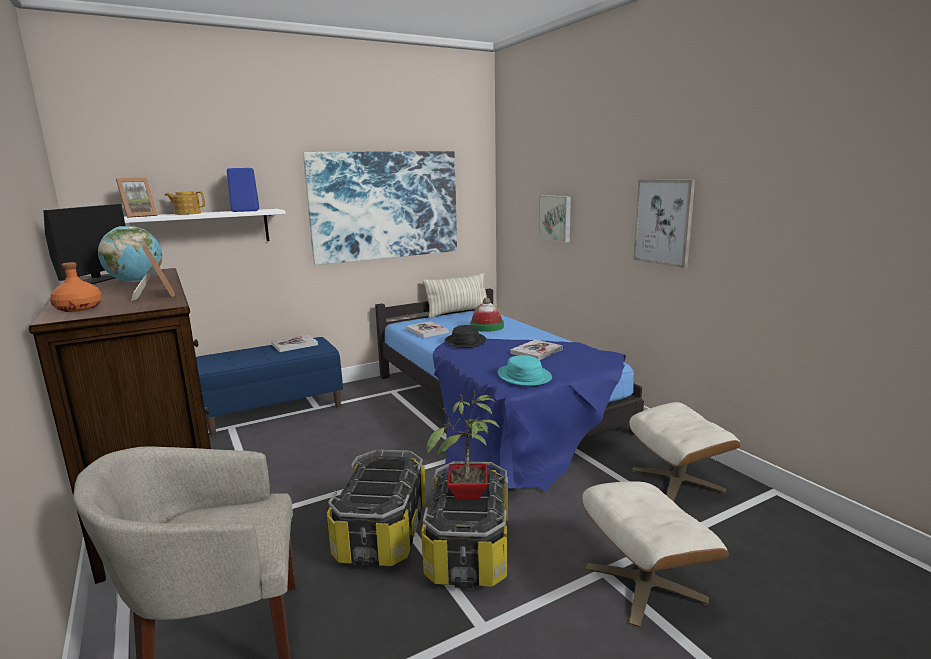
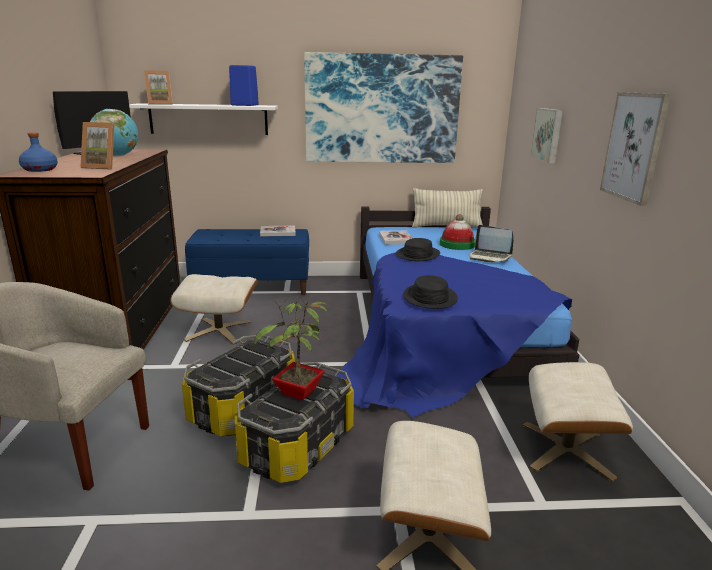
camera: 25 degrees right, 5 degrees up
(78, 308) = (39, 170): orange bottle -> blue bottle
(156, 295) = (103, 167): picture frame -> picture frame turned 105 degrees clockwise
(187, 213) = (197, 104): teapot -> none
(280, 464) = (219, 331): none -> beige ottoman
(524, 376) = (430, 297): turquoise hat -> black hat
(527, 332) = (489, 257): none -> laptop
(536, 351) = (474, 277): book -> none

